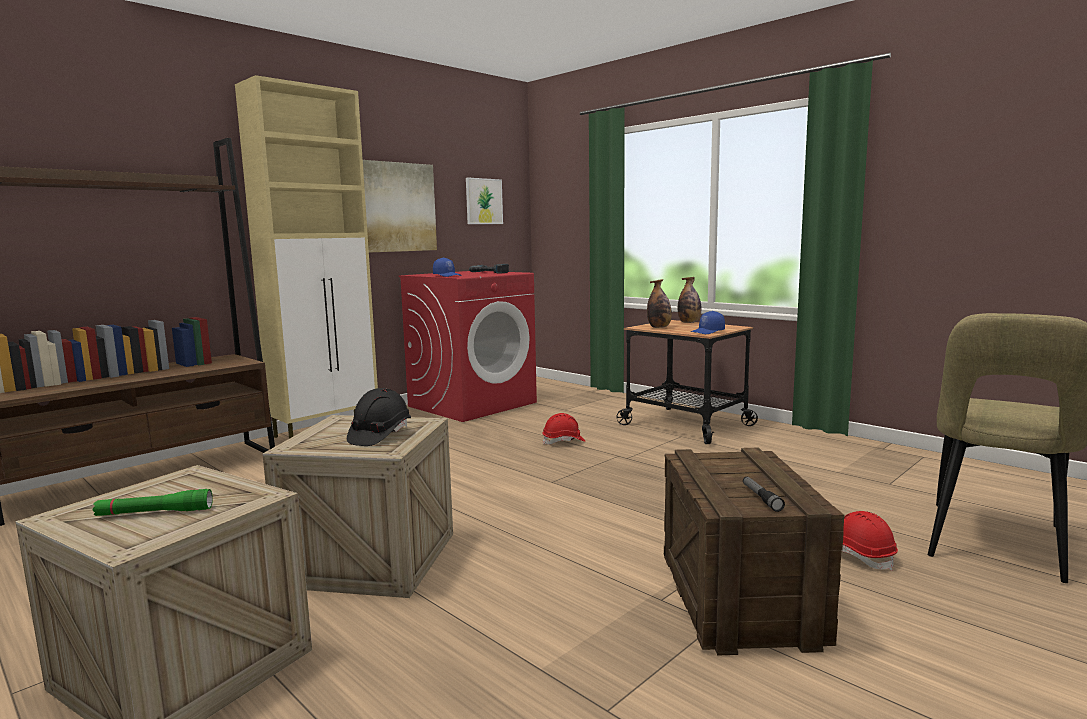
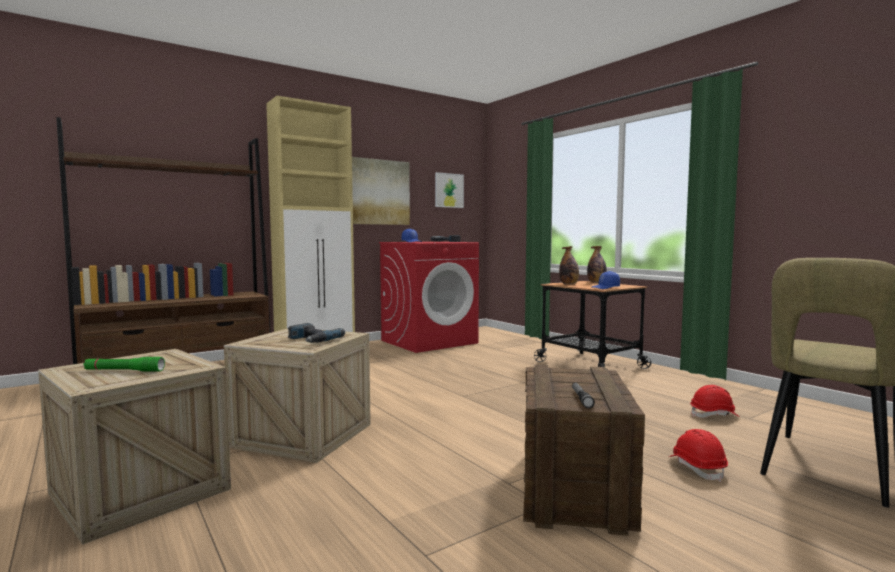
camera: 10 degrees right, 5 degrees down
(379, 436) = (311, 340): black hard hat -> power drill
(563, 441) = (486, 370): red hard hat -> red hard hat (714, 415)

